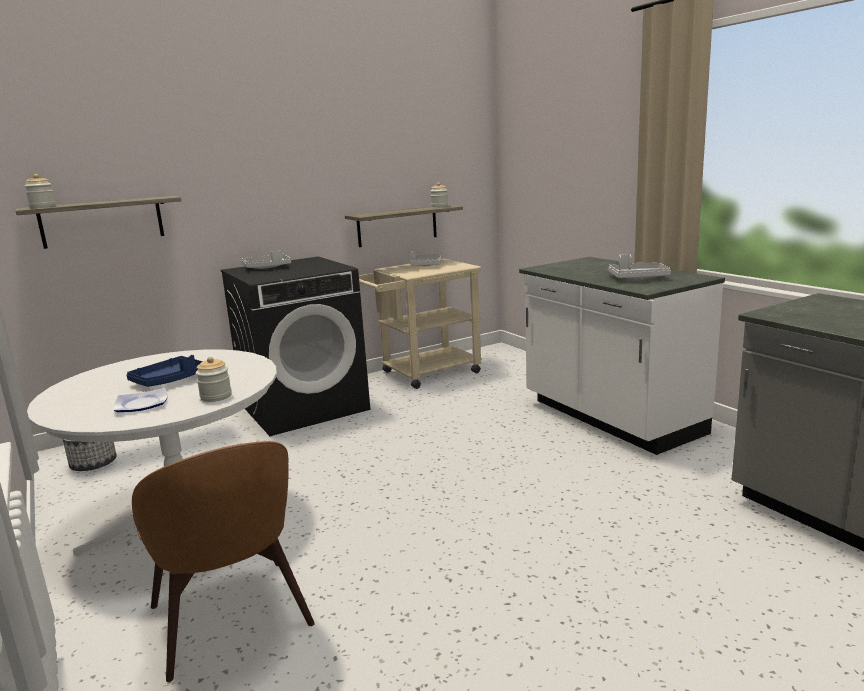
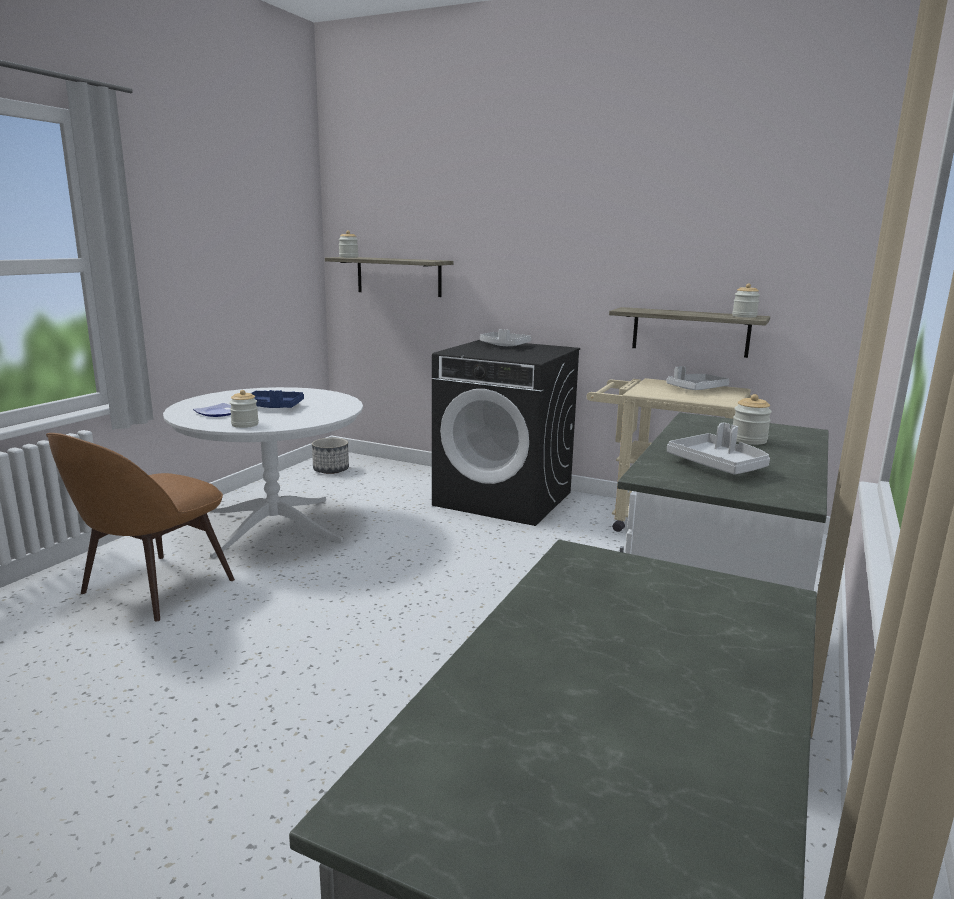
camera: 55 degrees right, 0 degrees up
(595, 268) = (748, 440): none -> jar

